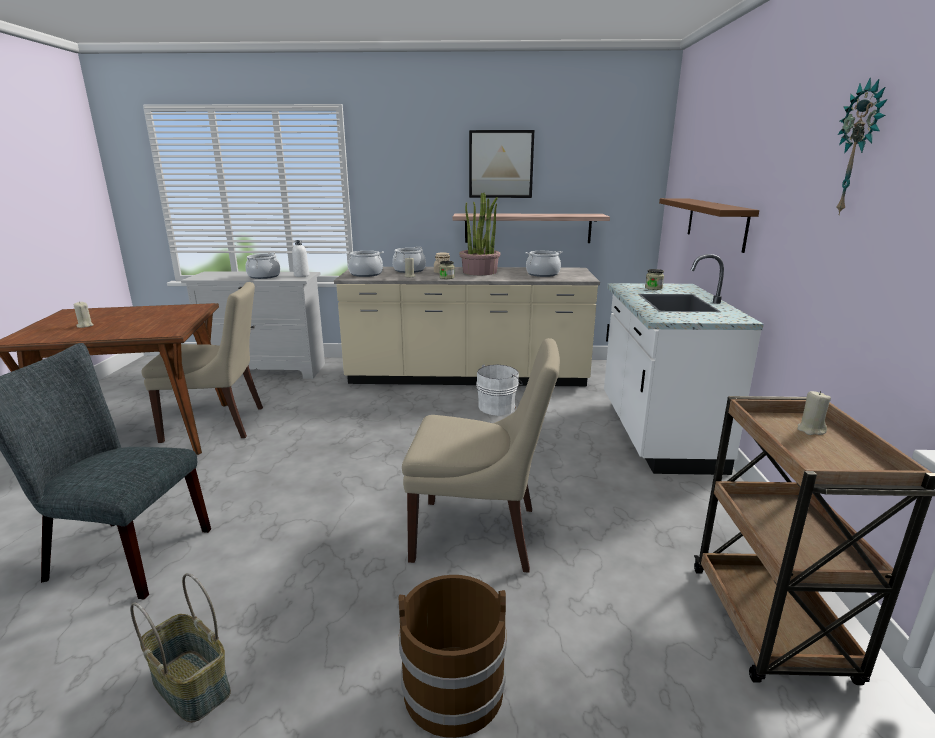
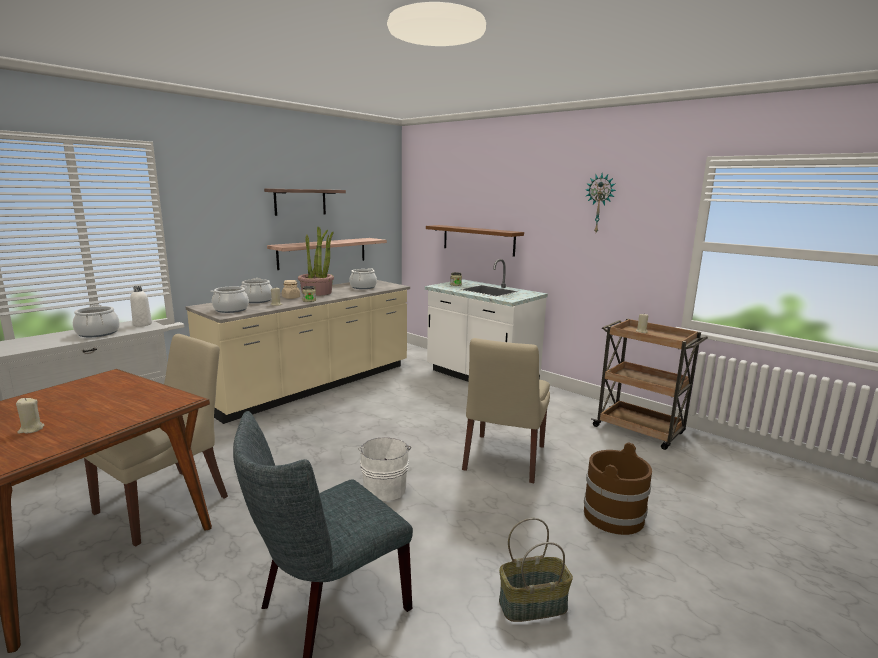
camera: 50 degrees left, 5 degrees down
(480, 534) = (503, 459): beige chair -> beige chair turned 150 degrees clockwise
(498, 407) = (376, 396): white bucket -> white bucket (385, 487)
(501, 164) = (300, 202): picture -> shelf

